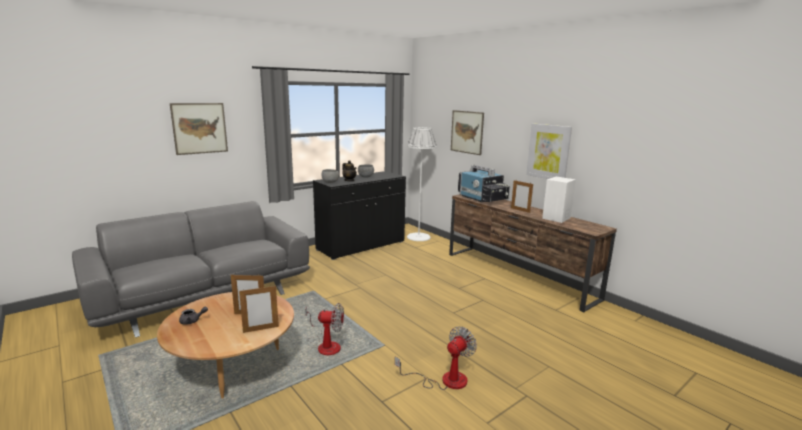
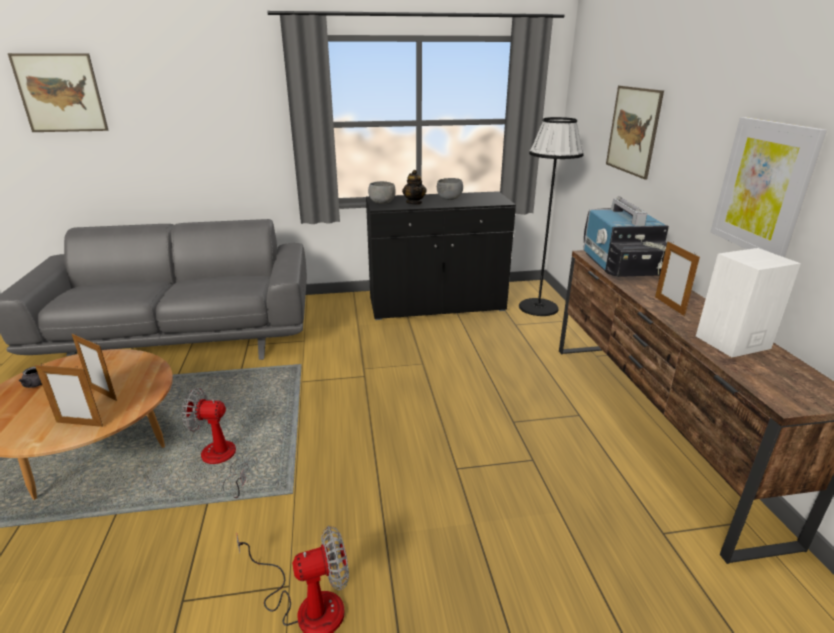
camera: 30 degrees right, 10 degrees up
(200, 128) = (202, 109): picture -> picture (60, 93)
(325, 345) = (222, 461): fan -> fan turned 150 degrees clockwise
(418, 237) = (538, 307): white floor lamp -> black floor lamp

